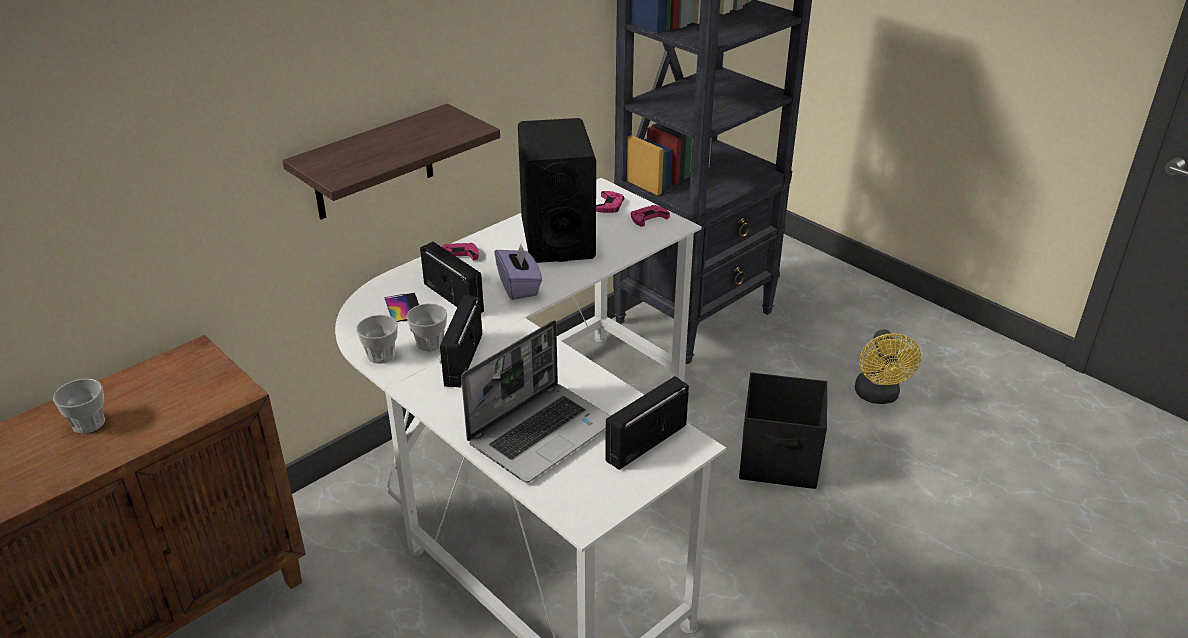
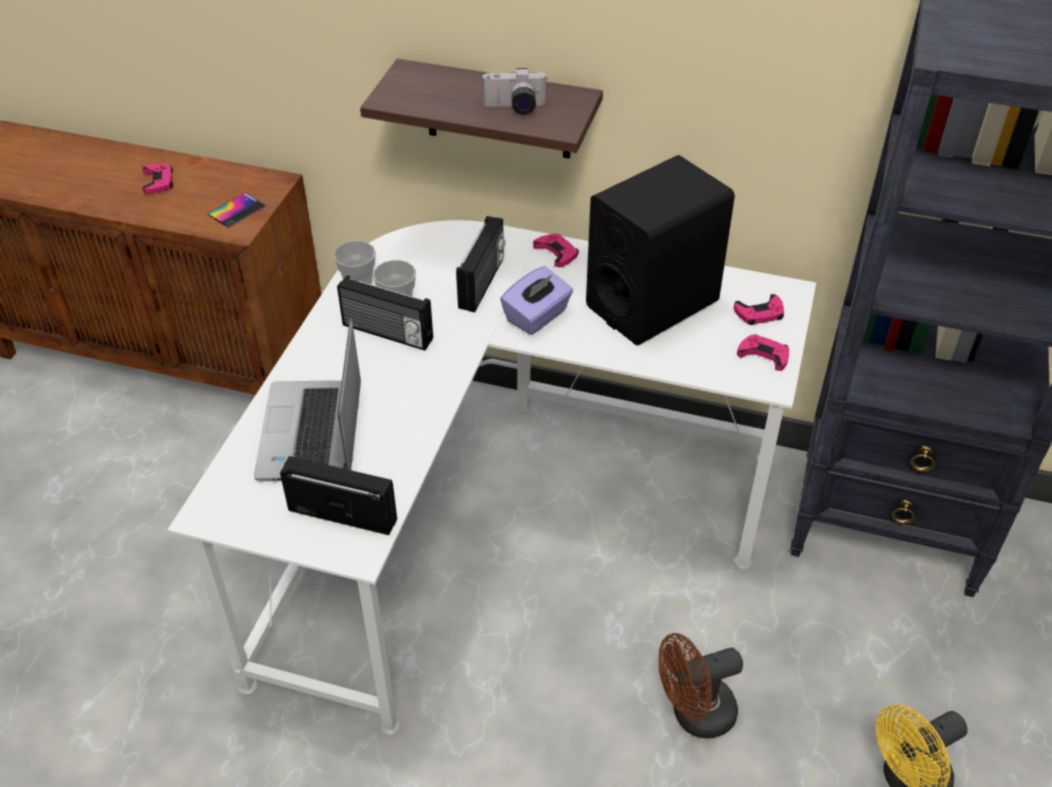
camera: 60 degrees right, 10 degrees up
(89, 423) = (158, 182): cup -> pink game controller
(404, 308) = (439, 261): phone -> phone (237, 210)
(425, 136) = (514, 108): none -> camera
(462, 360) = (386, 333): radio -> radio turned 135 degrees counterclockwise
(542, 432) = (313, 434): laptop -> laptop turned 75 degrees clockwise
(780, 461) = (694, 714): black storage box -> brown fan

